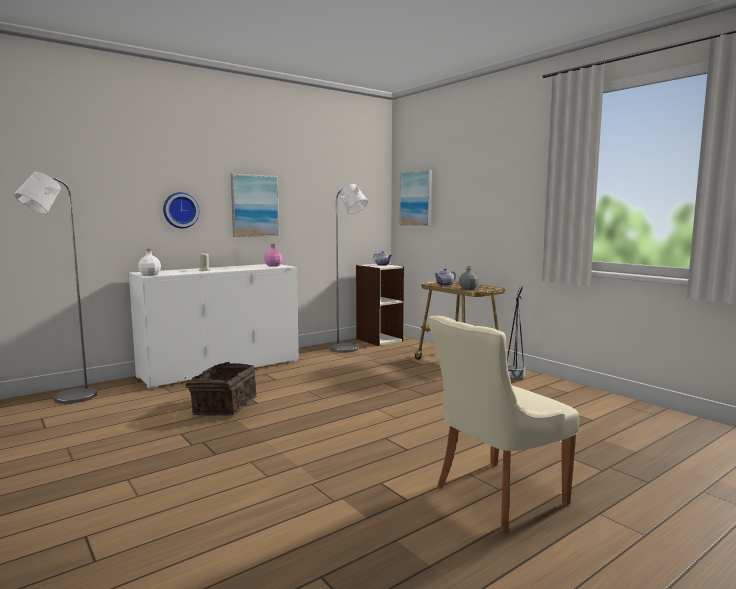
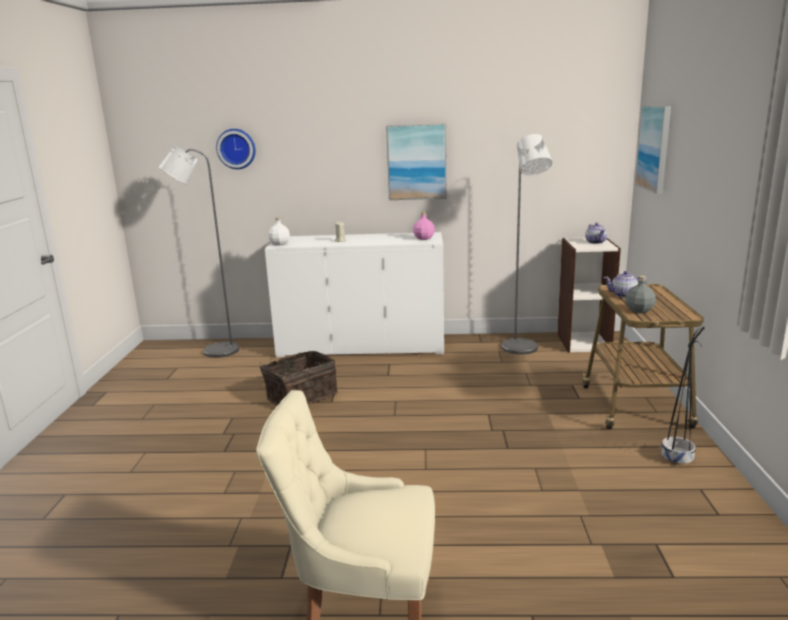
camera: 40 degrees right, 10 degrees up
(180, 210) = (328, 171): wall clock -> wall clock (236, 148)

